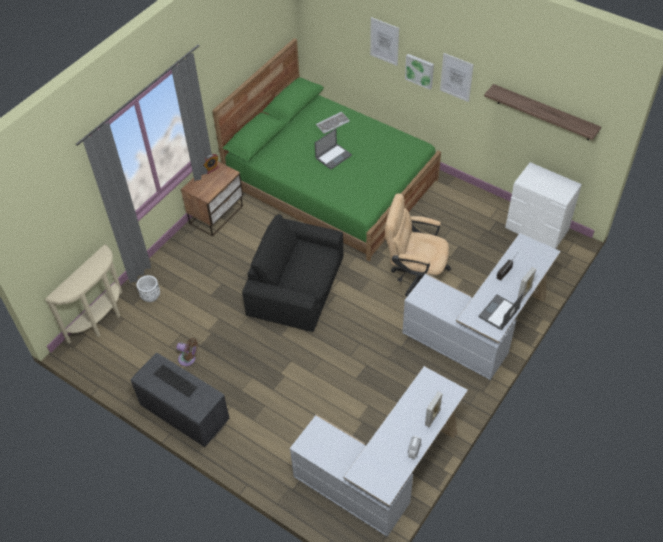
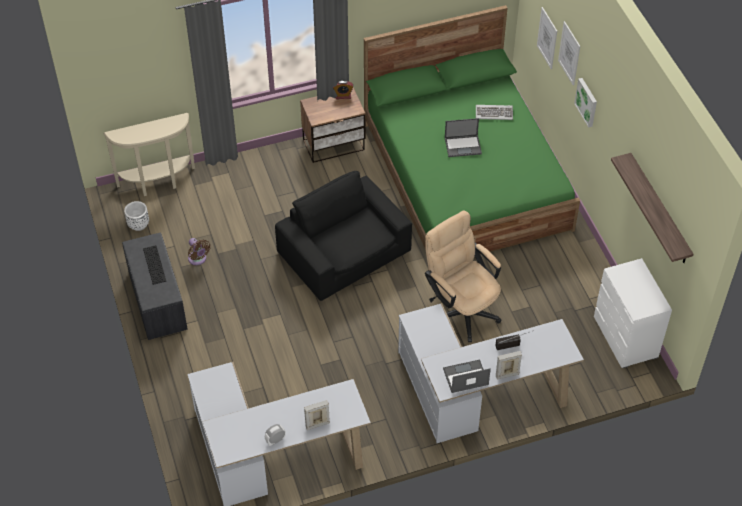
camera: 35 degrees right, 0 degrees up
(151, 296) = (214, 186): white planter -> white planter (138, 224)
(456, 77) = (609, 127): picture -> picture (547, 38)

